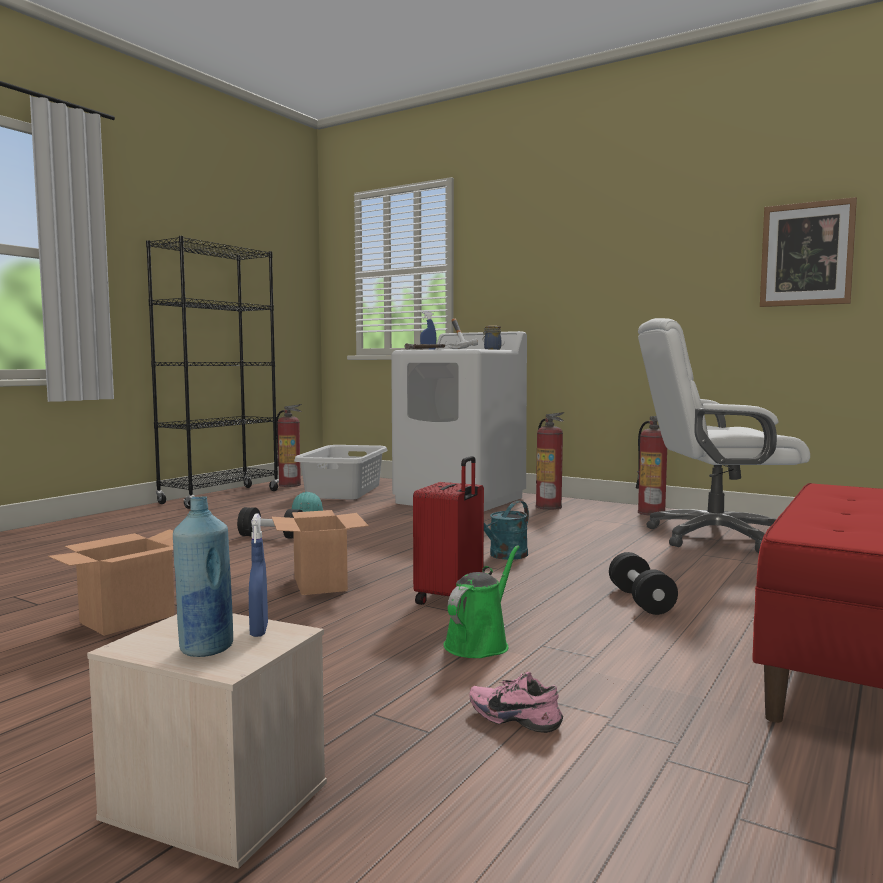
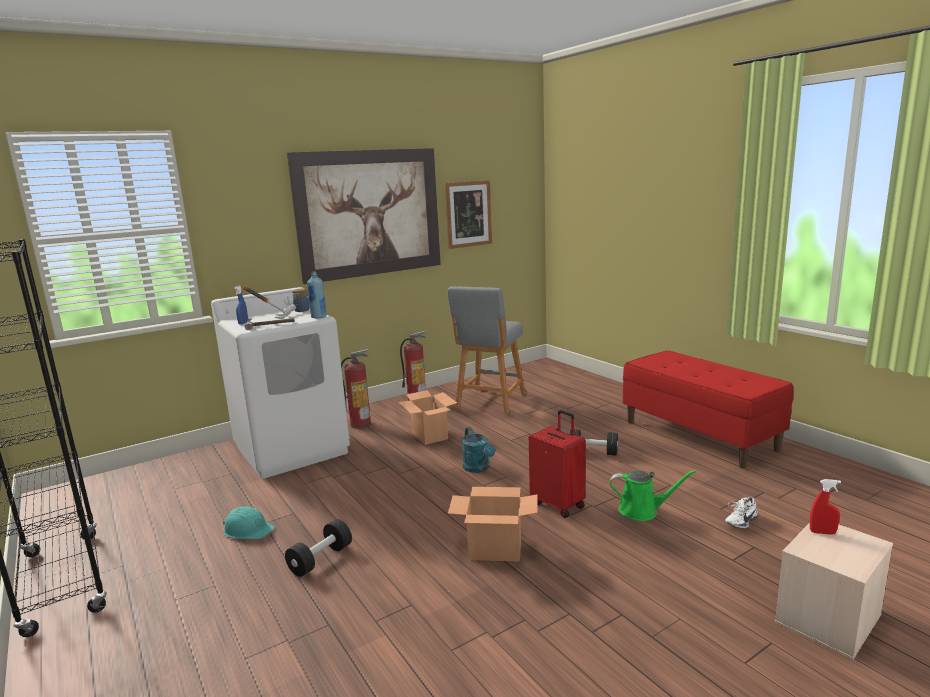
camera: 65 degrees left, 10 degrees up
(127, 619) = (536, 657): cardboard box -> cardboard box (430, 435)
(205, 648) = (852, 548): blue bottle -> blue bottle (318, 317)
(259, 630) = (822, 532): blue spray bottle -> red spray bottle
(290, 485) = (69, 524): fire extinguisher -> none
(344, 491) = (165, 495): grey laundry basket -> none
(479, 643) = (642, 511): green watering can -> green watering can turned 135 degrees clockwise
(516, 718) = (739, 521): pink shoe -> white shoe
(638, 253) = (369, 213): none -> picture
(713, 537) = (489, 402): white office chair -> grey stool

